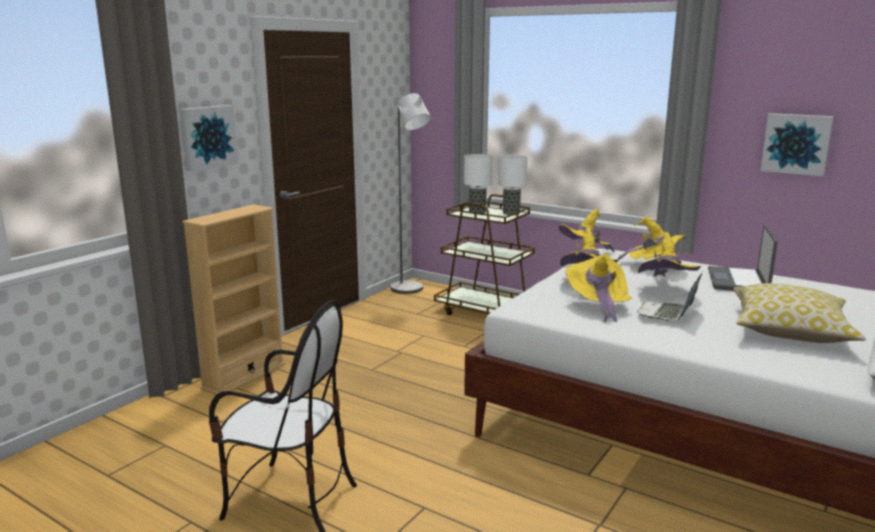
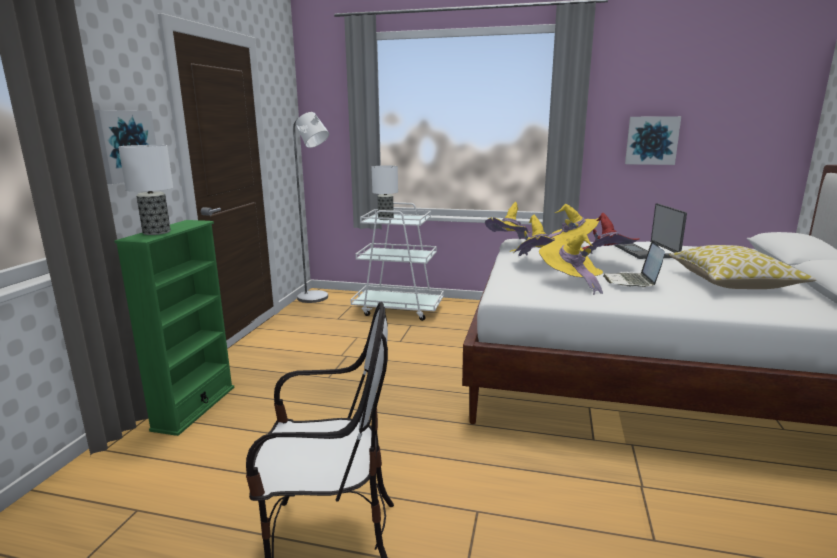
camera: 20 degrees left, 0 degrees up
(244, 376) = (194, 408): beige bookcase -> green bookcase
(486, 312) = (398, 309): brown cart -> white cart
(511, 213) = (416, 217): table lamp -> table lamp (157, 232)
(664, 289) = (604, 263): yellow hat -> red hat

